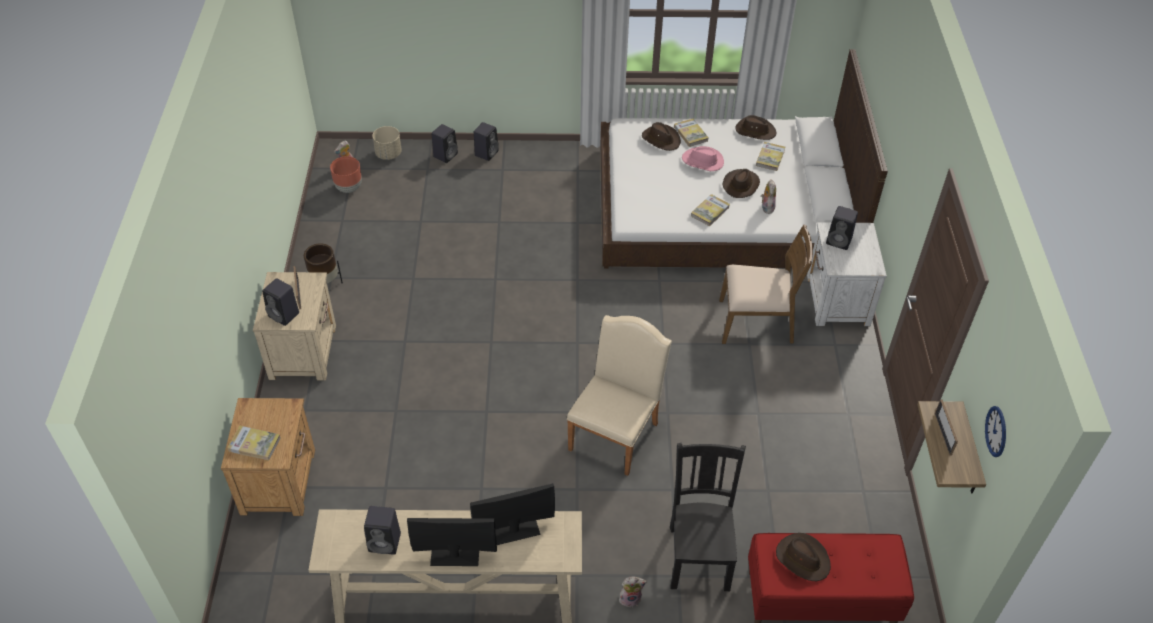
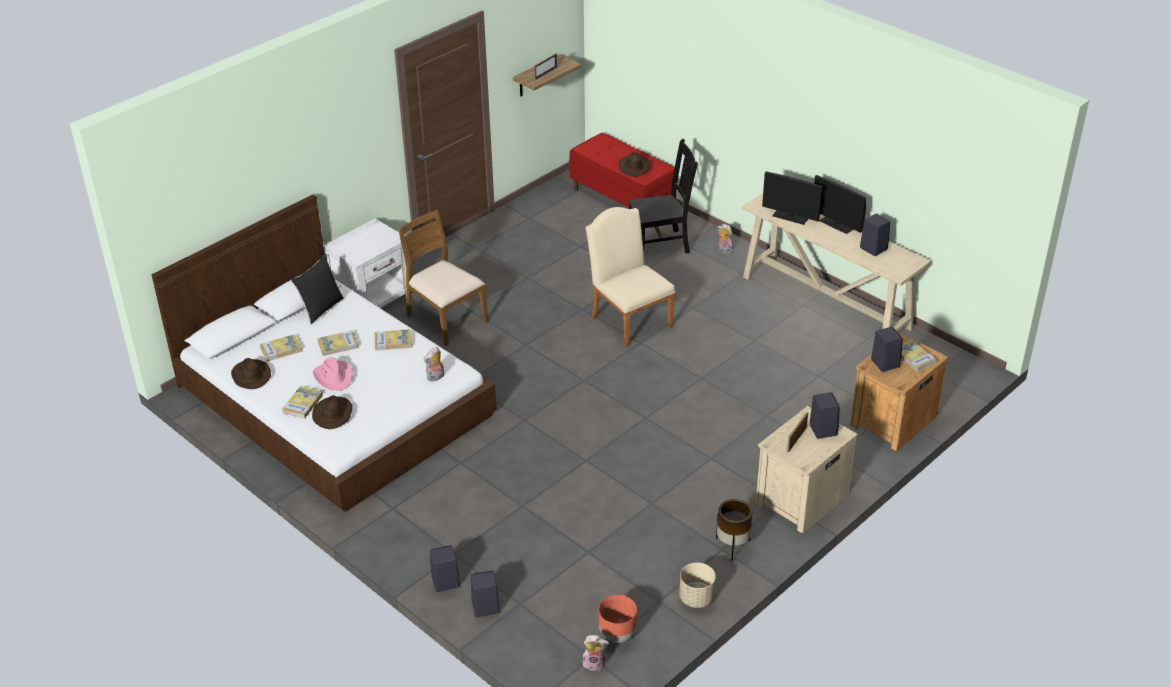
camera: 135 degrees left, 10 degrees down
(388, 154) = (537, 649): beige planter -> beige planter (696, 598)
(616, 432) = (628, 318): beige chair -> beige chair turned 75 degrees clockwise
(699, 555) = (661, 244): black chair -> black chair turned 150 degrees counterclockwise
(741, 184) = (338, 345): brown hat -> book
(766, 207) = (350, 320): plush toy -> plush toy (436, 377)
(801, 202) = (320, 308): none -> black pillow
(839, 241) = (364, 249): black speaker -> black speaker (884, 363)
(996, 431) = (547, 27): wall clock -> none

